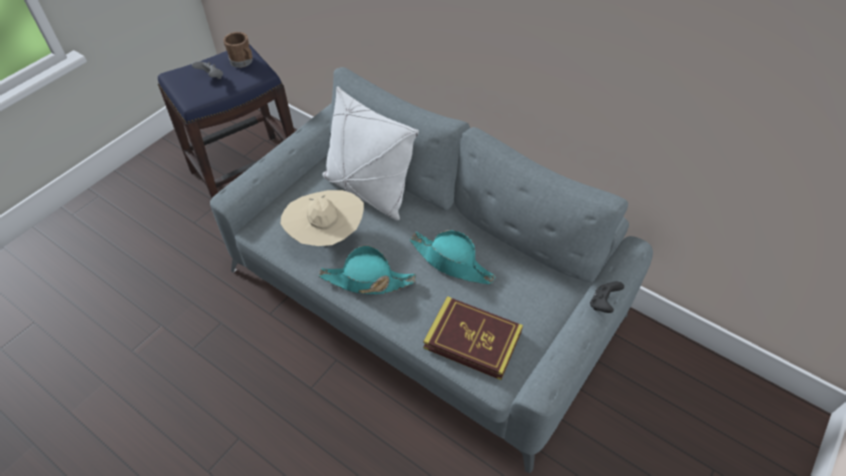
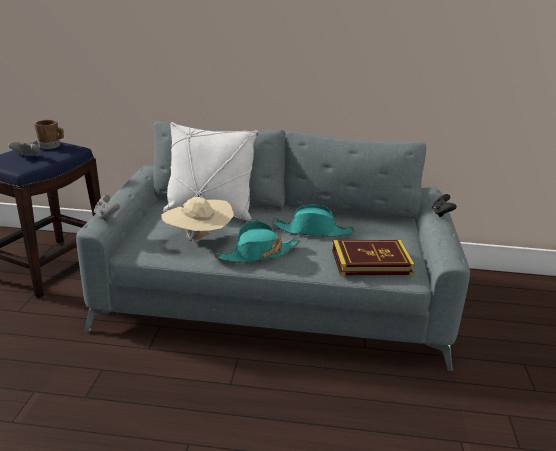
camera: 30 degrees left, 25 degrees down
(247, 183) = (106, 216): none -> grey game controller

